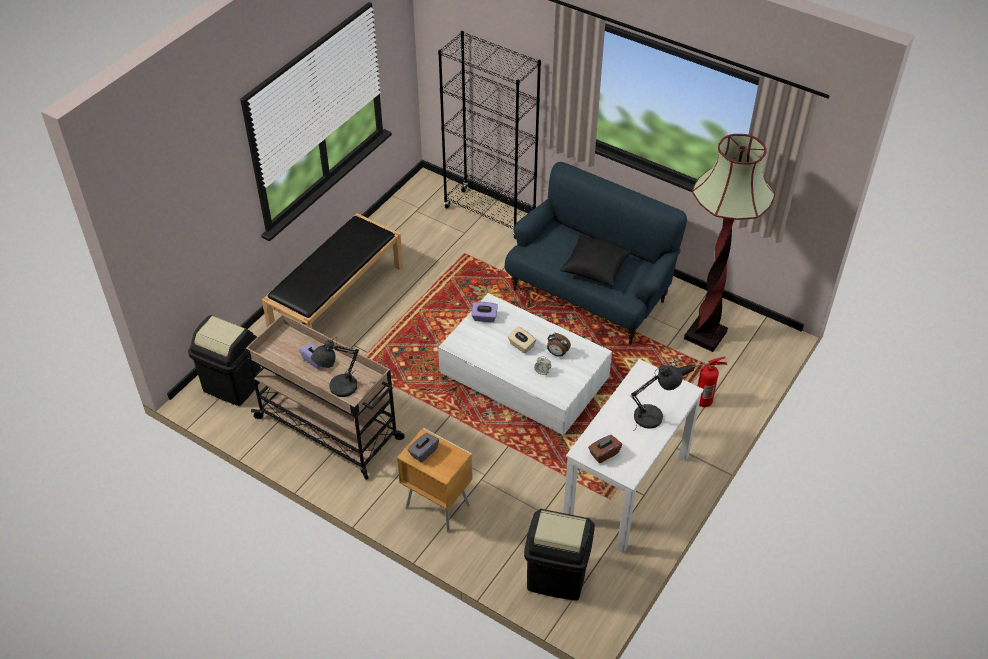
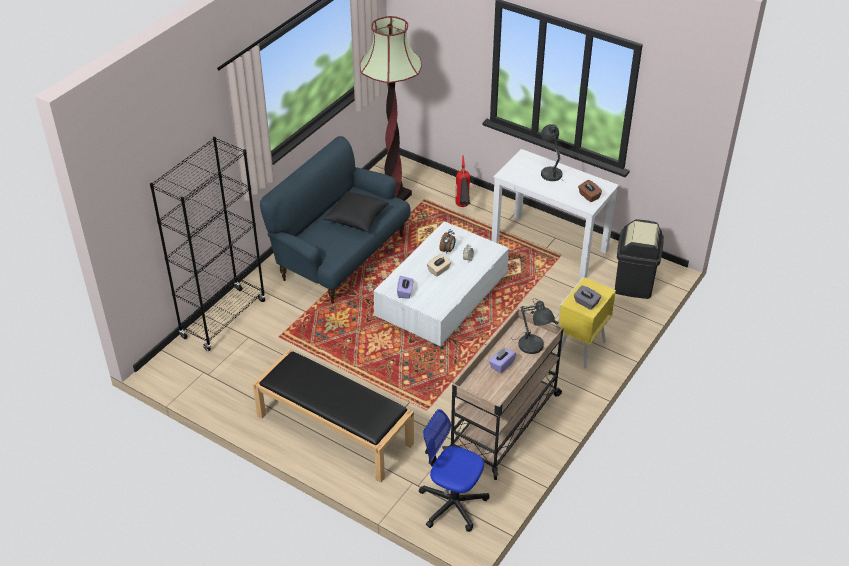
camera: 90 degrees left, 5 degrees down
(233, 384) = (452, 504): black trash can -> office chair
(437, 505) = (580, 349): brown nightstand -> yellow nightstand

